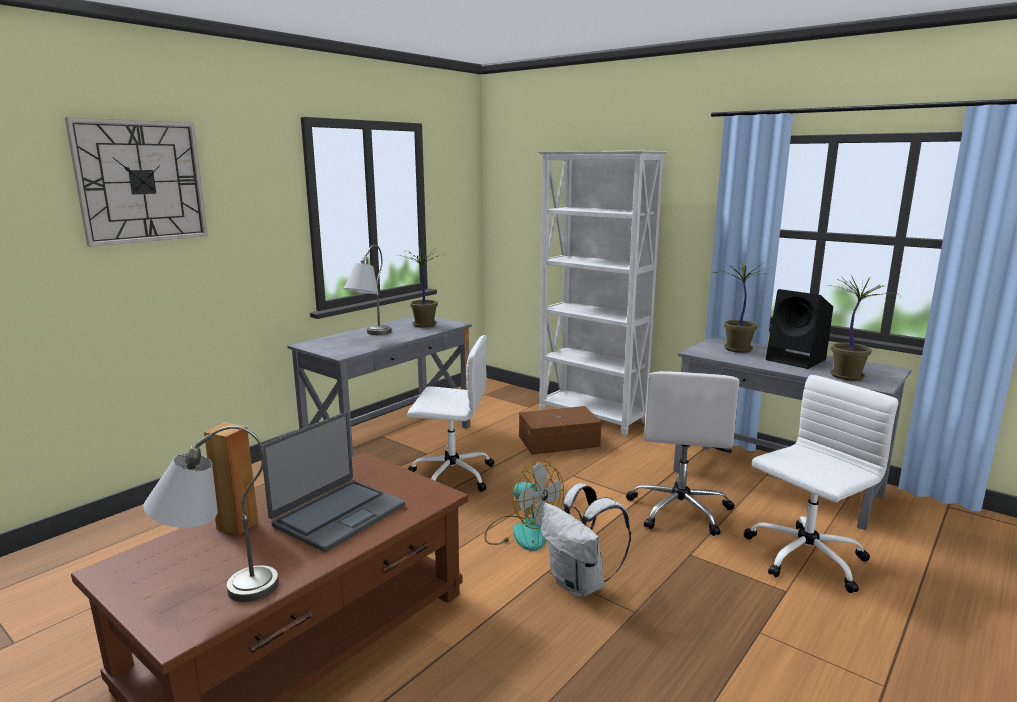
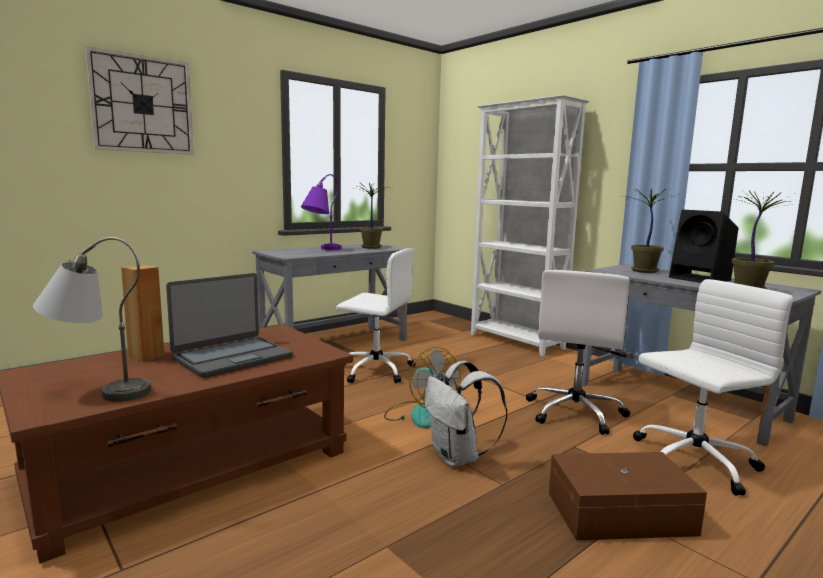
camera: 10 degrees right, 5 degrees down
(369, 336) = (321, 250): grey table lamp -> purple table lamp
(560, 442) = (480, 356): brown storage box -> brown storage box (622, 514)

